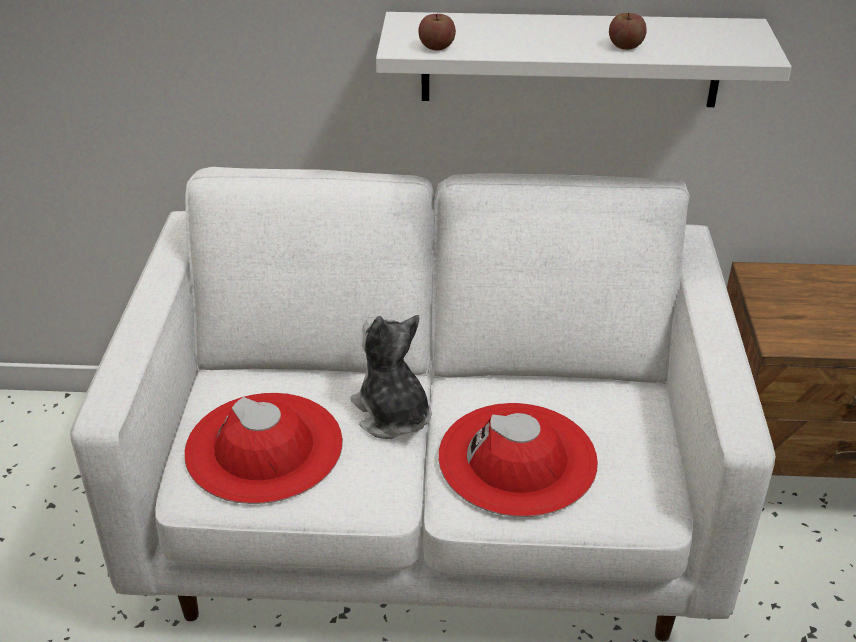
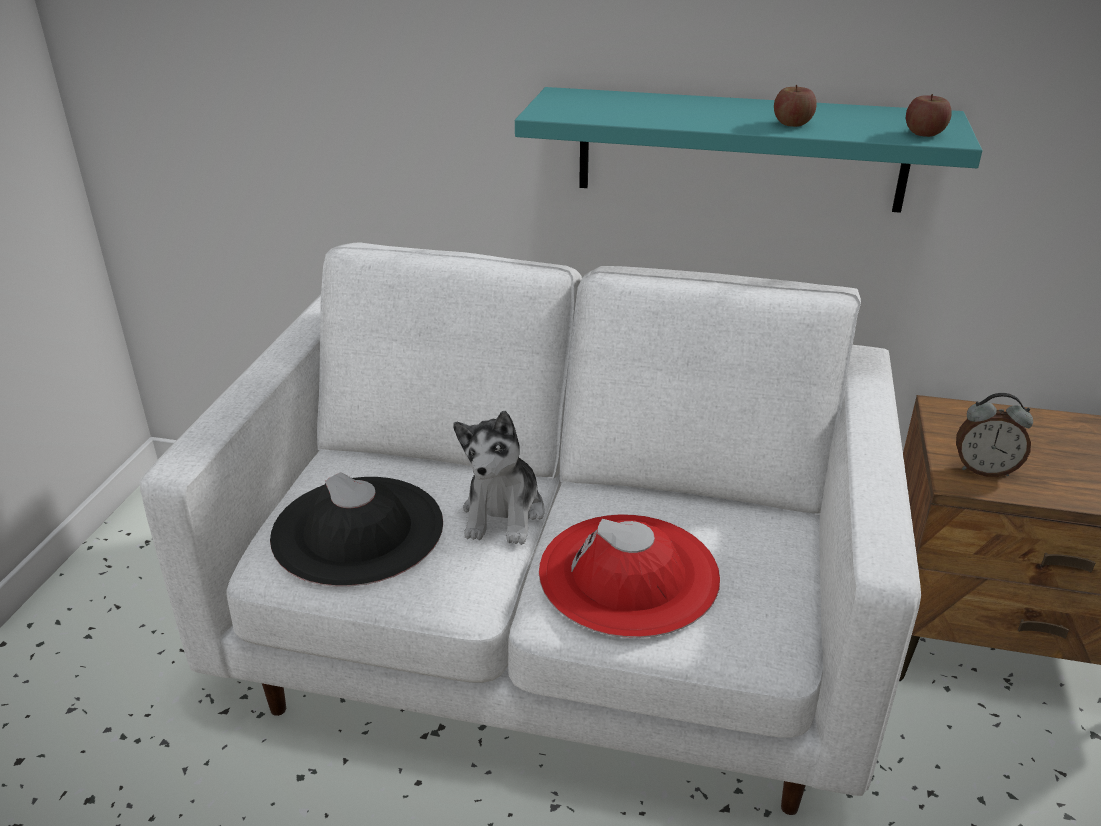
camera: 10 degrees right, 5 degrees down
(264, 447) = (358, 530): red hat -> black hat
(392, 415) = (504, 513): plush toy -> plush toy turned 150 degrees counterclockwise
(436, 46) = (583, 114): apple -> apple (924, 133)
(570, 60) = (740, 149): white shelf -> turquoise shelf
(799, 329) = (984, 470): none -> alarm clock

